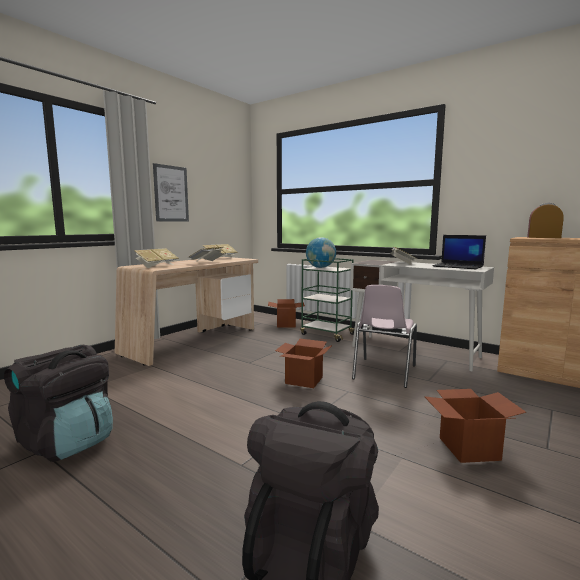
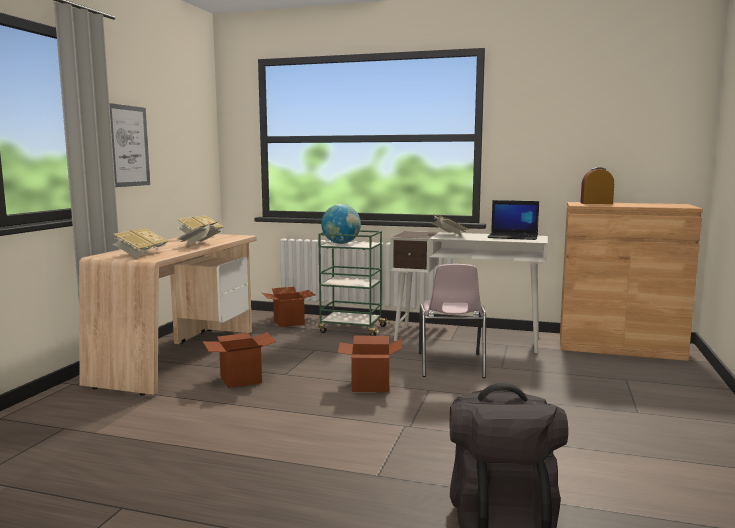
camera: 20 degrees left, 0 degrees up
(67, 442) = (145, 493): black backpack -> none
(469, 449) = (577, 423): cardboard box -> cardboard box (241, 379)

